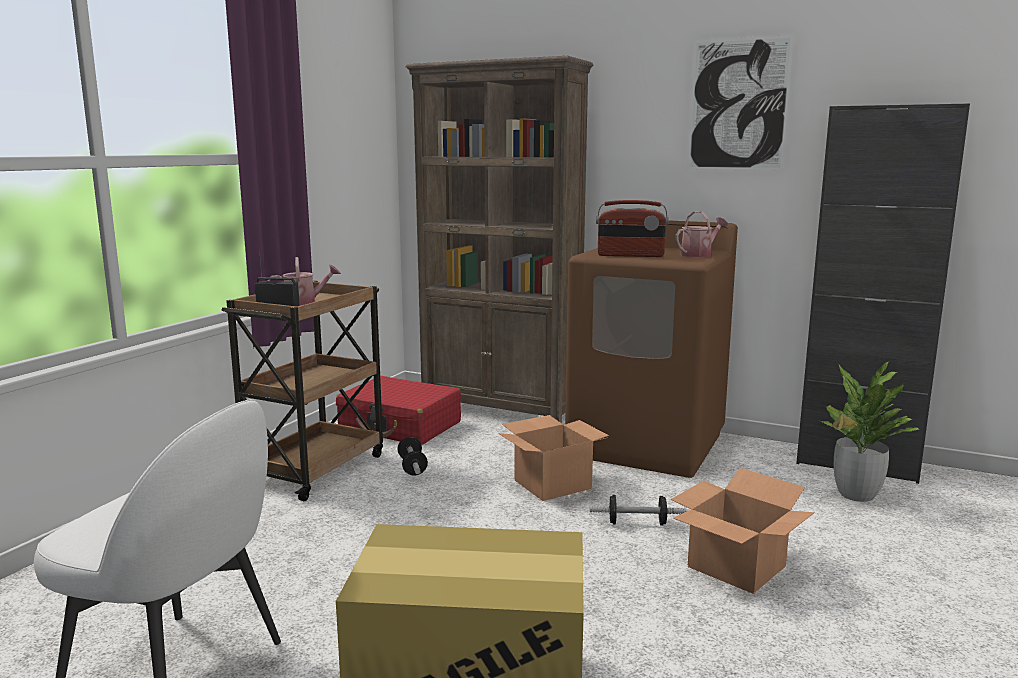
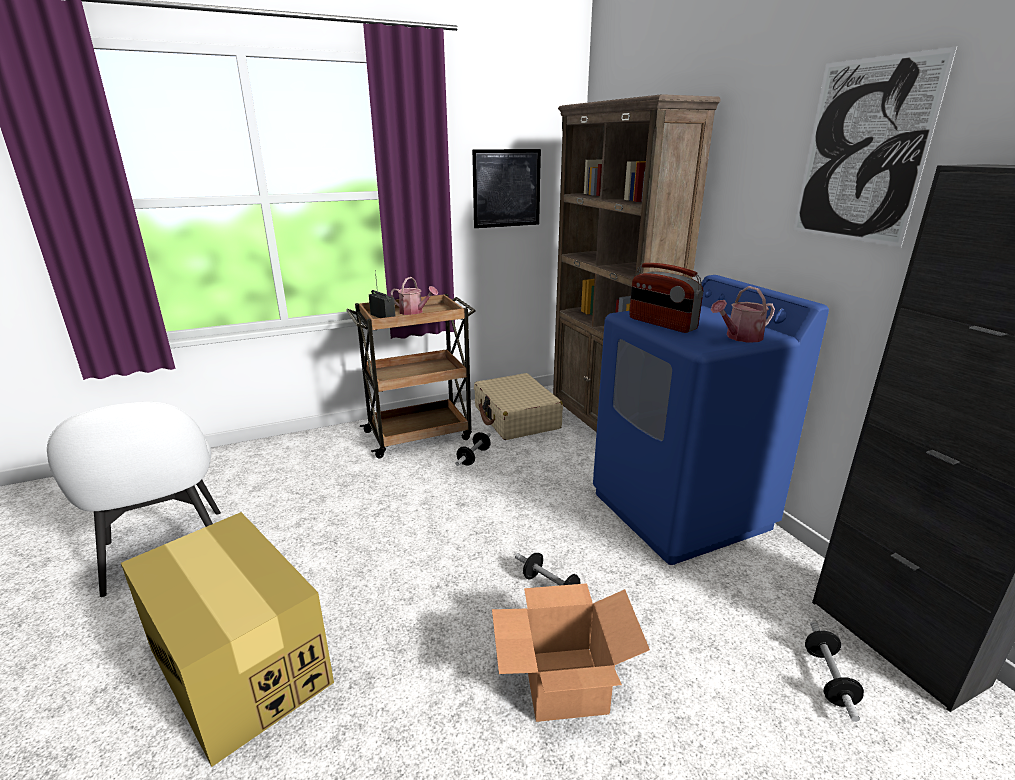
camera: 40 degrees right, 10 degrees up
(339, 154) = (506, 188): none -> picture
(400, 426) = (516, 418): red suitcase -> beige suitcase
(552, 485) = (541, 516): cardboard box -> none
(647, 445) = (680, 510): brown washing machine -> blue washing machine
(699, 254) = (740, 337): watering can -> watering can turned 150 degrees clockwise
(856, 495) = (828, 679): potted plant -> dumbbell

